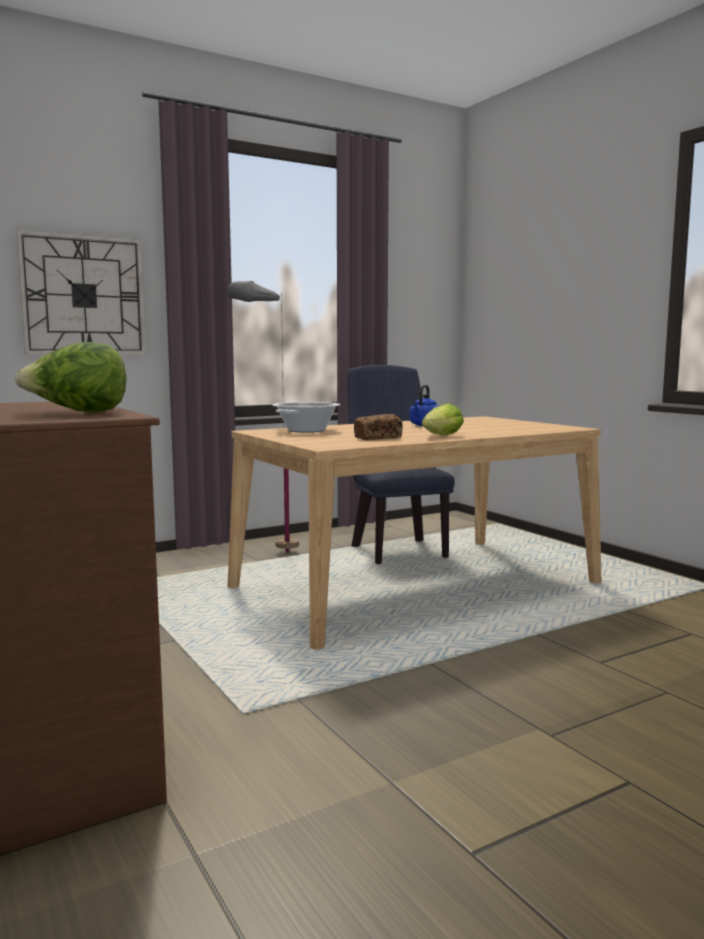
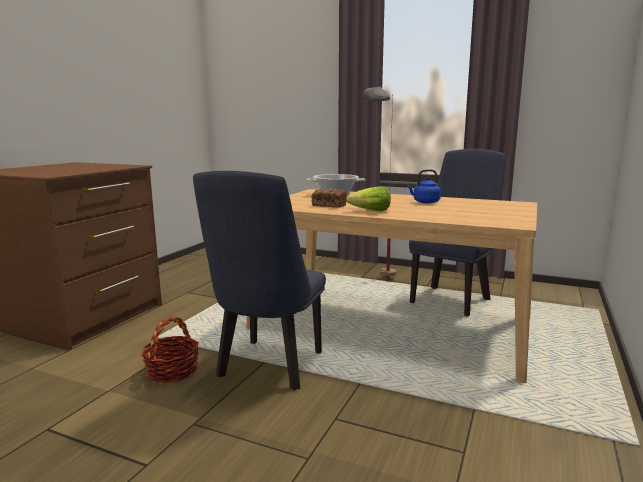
camera: 55 degrees right, 5 degrees up
(78, 412) = (64, 172): lettuce -> none
(83, 295) = (301, 102): wall clock -> none
(386, 723) = (172, 371): none -> basket
(452, 665) = (268, 368): none -> blue chair

